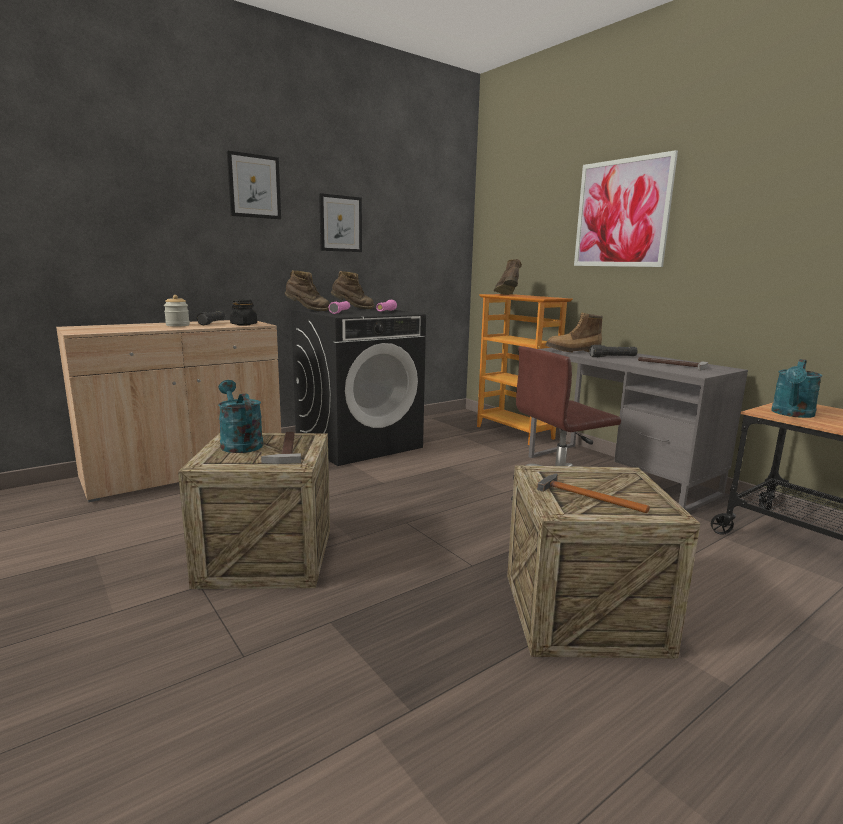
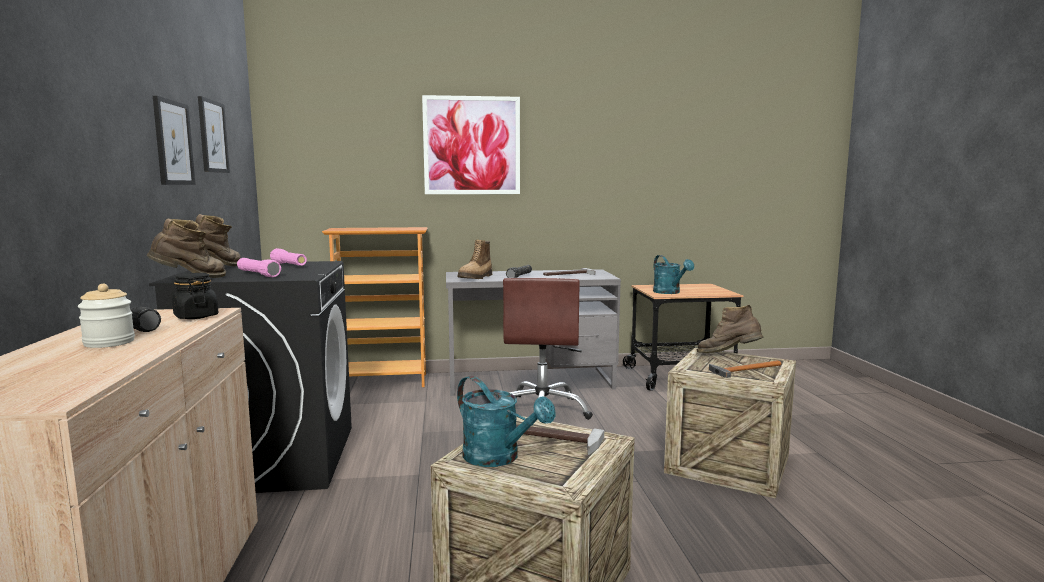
camera: 60 degrees left, 5 degrees down
(239, 443) = (499, 458): turquoise watering can -> turquoise watering can turned 135 degrees counterclockwise
(254, 186) = (93, 77): picture -> picture (212, 136)
(506, 295) = (358, 229): brown boot -> brown boot (728, 356)

